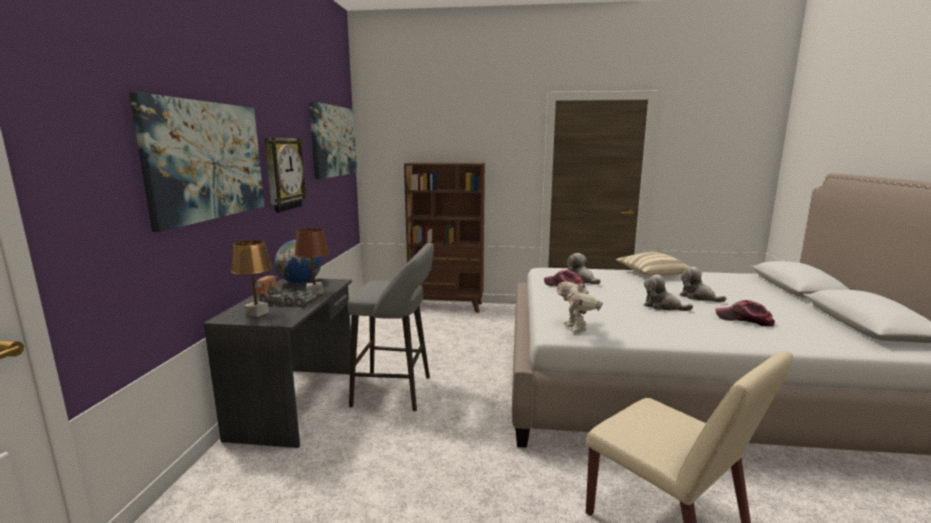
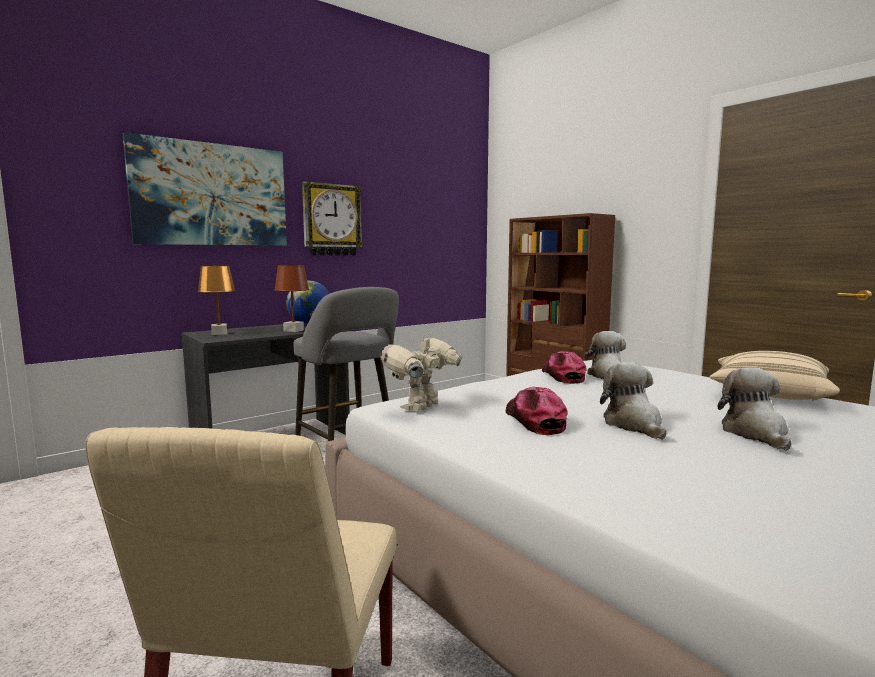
camera: 45 degrees right, 5 degrees down
(285, 302) = (257, 332): toy truck -> none
(333, 141) = (437, 195): picture -> none
(744, 319) = (740, 480): cap -> cap (534, 420)

